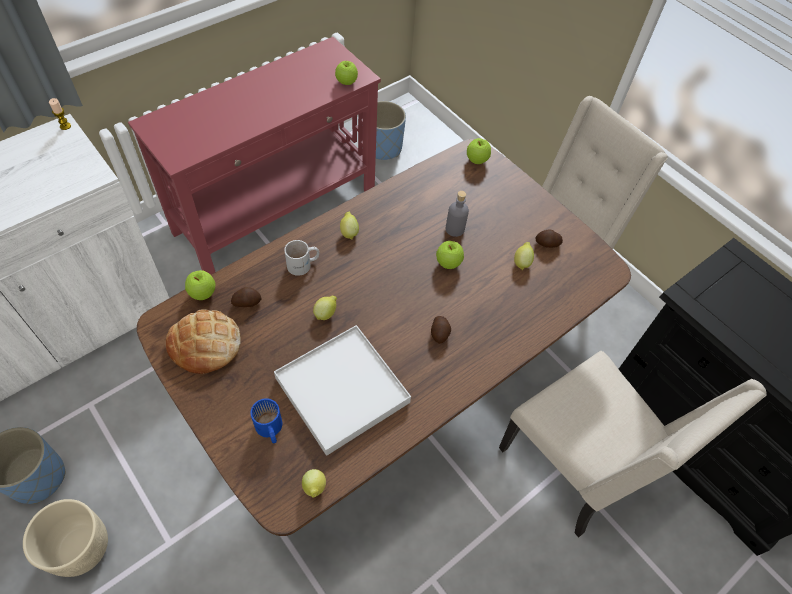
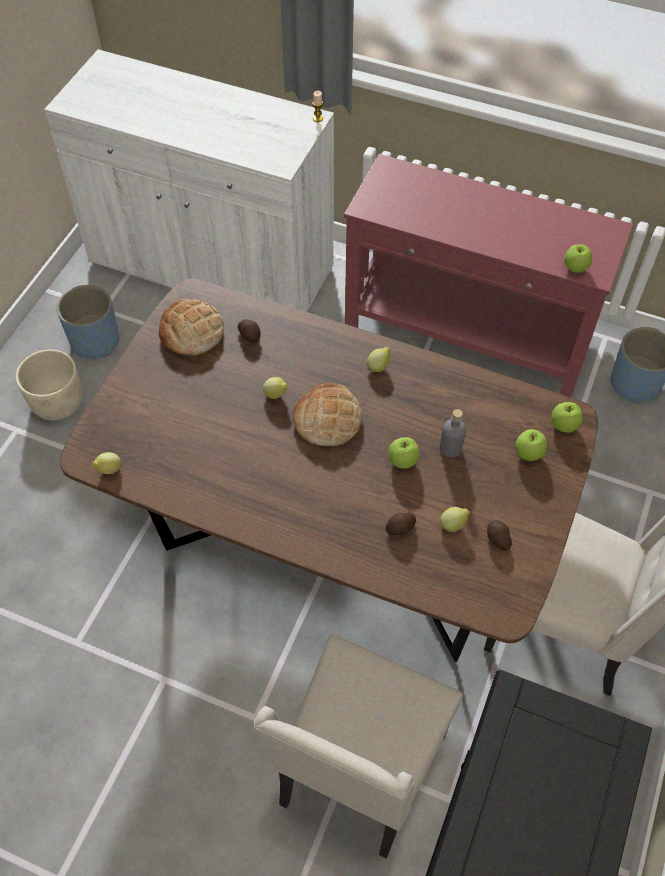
camera: 65 degrees right, 0 degrees up
(203, 293) = (238, 303): apple -> apple (528, 453)
(269, 429) = (141, 414): blue mug -> none
(303, 265) = (316, 353): white mug -> none
(342, 391) = (207, 445): white tray -> none
(376, 290) = (327, 419): none -> bread
(440, 333) = (315, 490): potato -> potato (401, 528)

